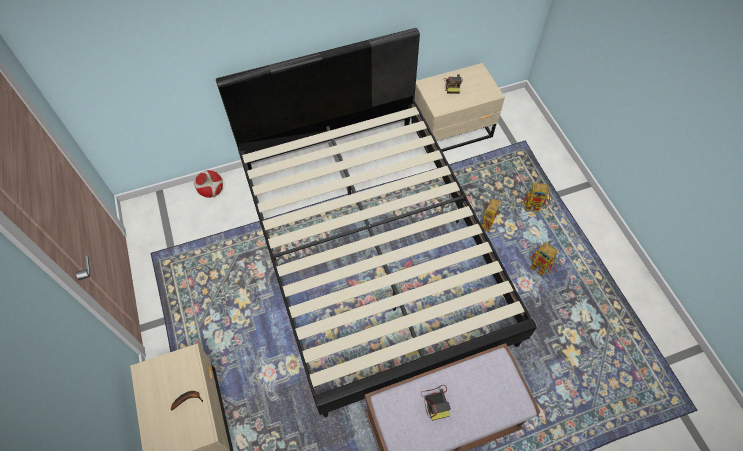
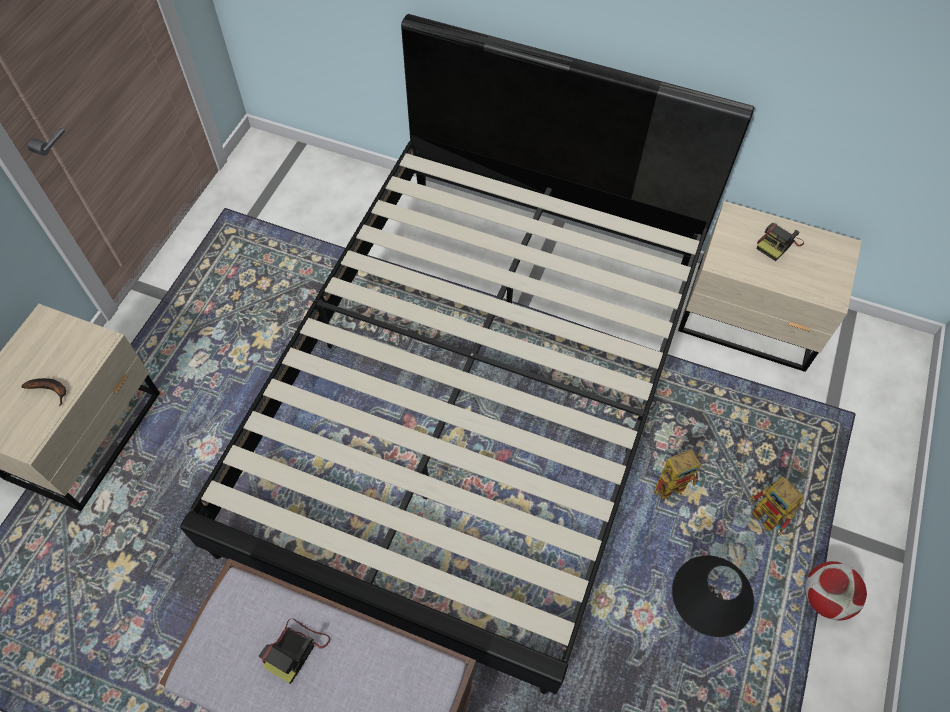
camera: 40 degrees right, 0 degrees up
(212, 191) = (357, 184): football -> football (825, 597)
(542, 269) = (691, 619): toy robot -> black table lamp

